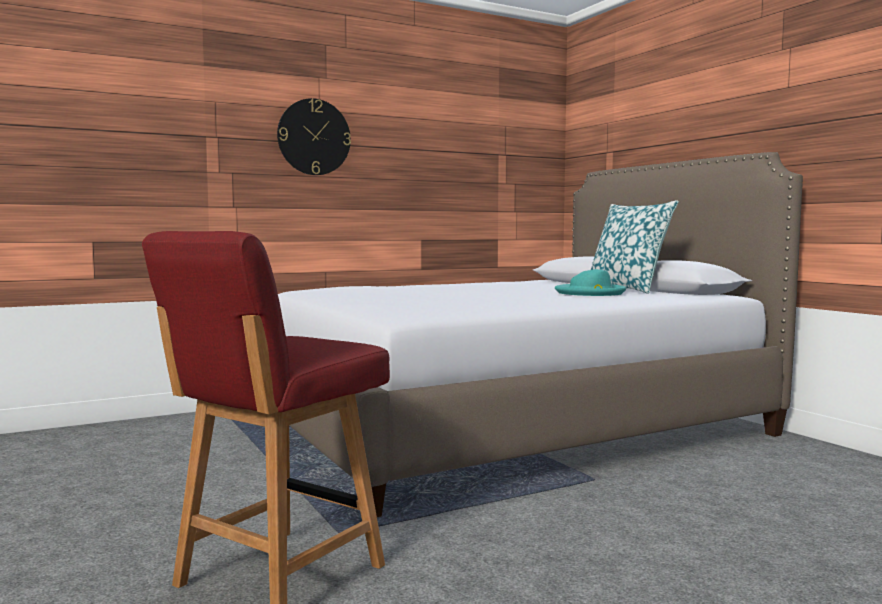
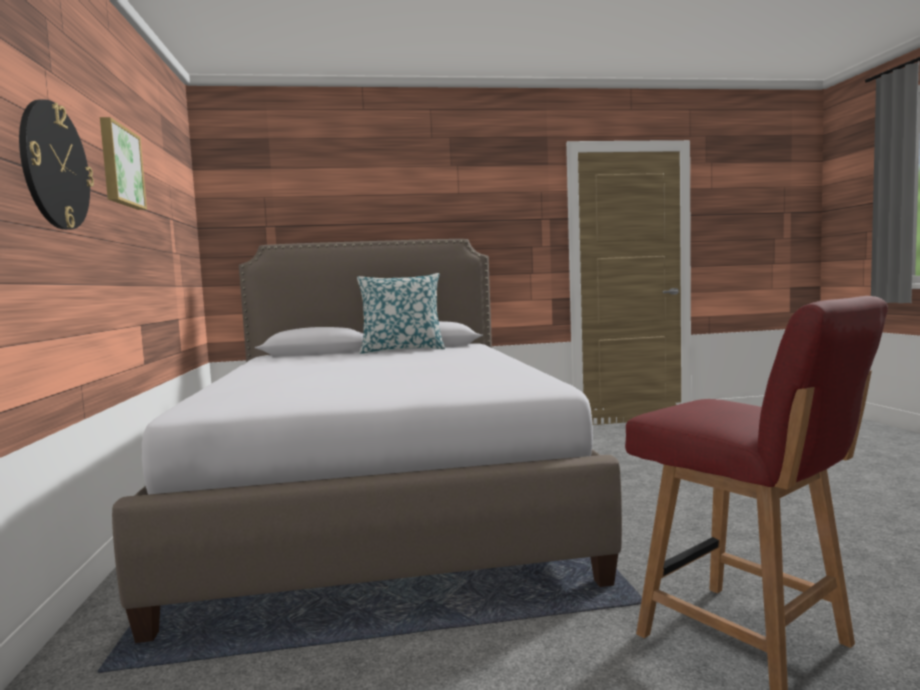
camera: 70 degrees left, 0 degrees up
(405, 124) = (119, 166): none -> picture
(590, 293) = (420, 354): turquoise hat -> none

